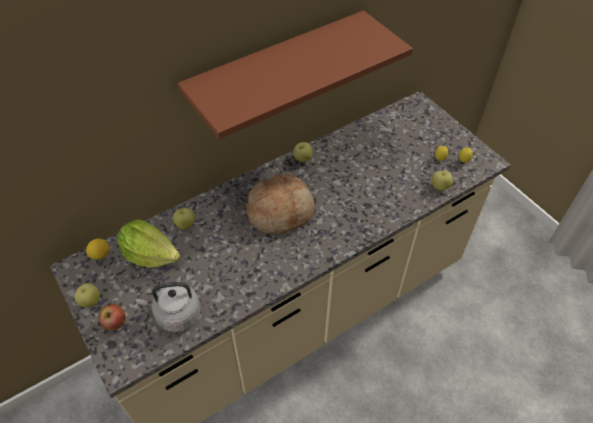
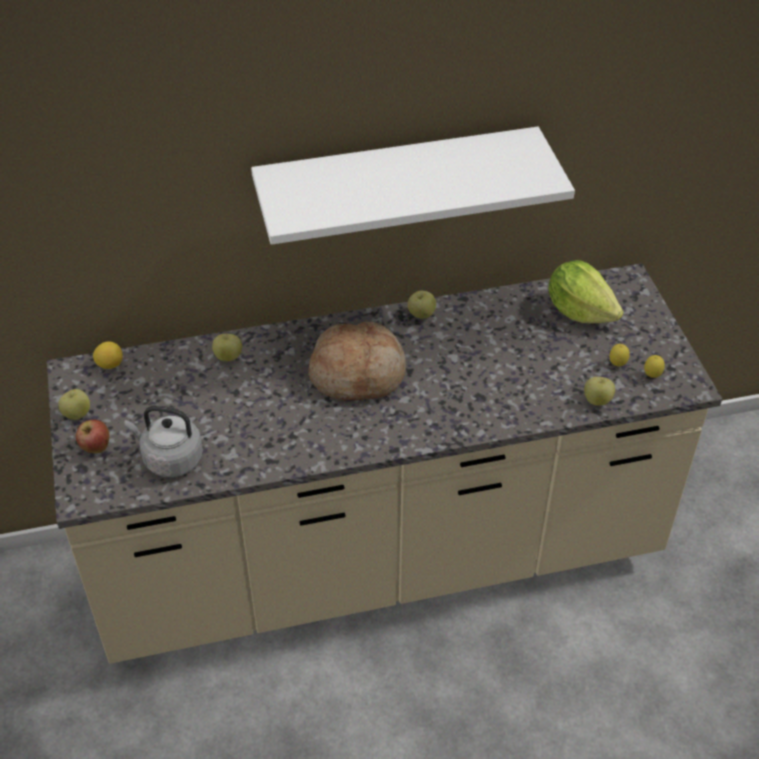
camera: 20 degrees right, 5 degrees down
(150, 255) = (169, 381): lettuce -> lettuce (580, 311)
(277, 70) = (397, 181): brown shelf -> white shelf

